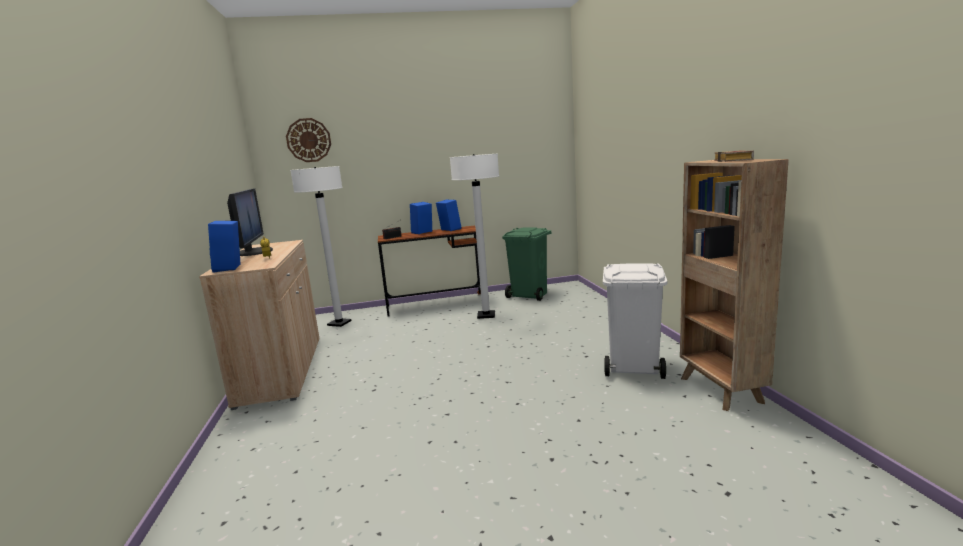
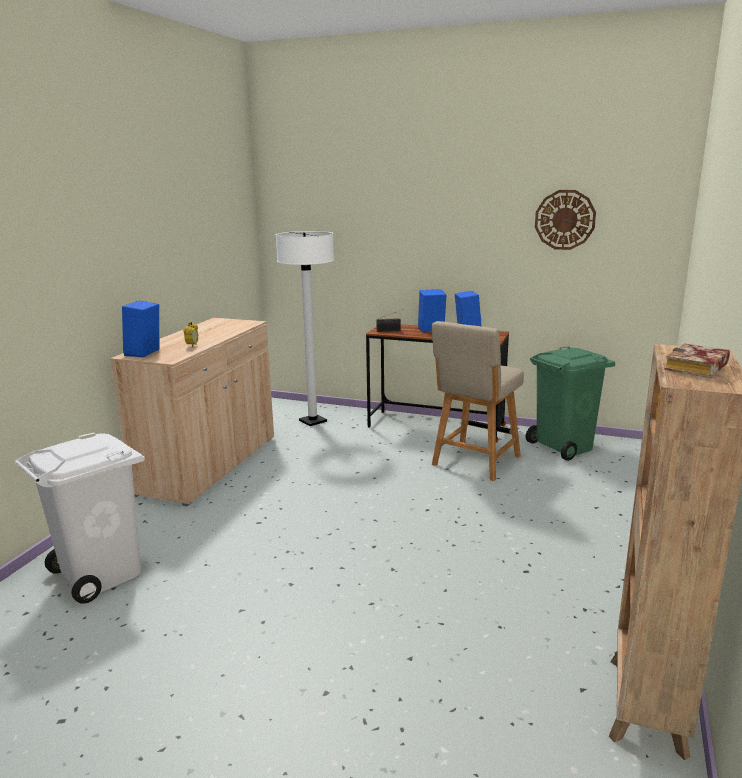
camera: 30 degrees right, 5 degrees up
(253, 252) = (198, 332): monitor -> none
(308, 140) = (317, 194): wall clock -> wall clock (565, 220)
(486, 315) = (474, 462): white floor lamp -> beige chair
(634, 367) = (569, 615): white trash can -> white trash can (102, 574)

